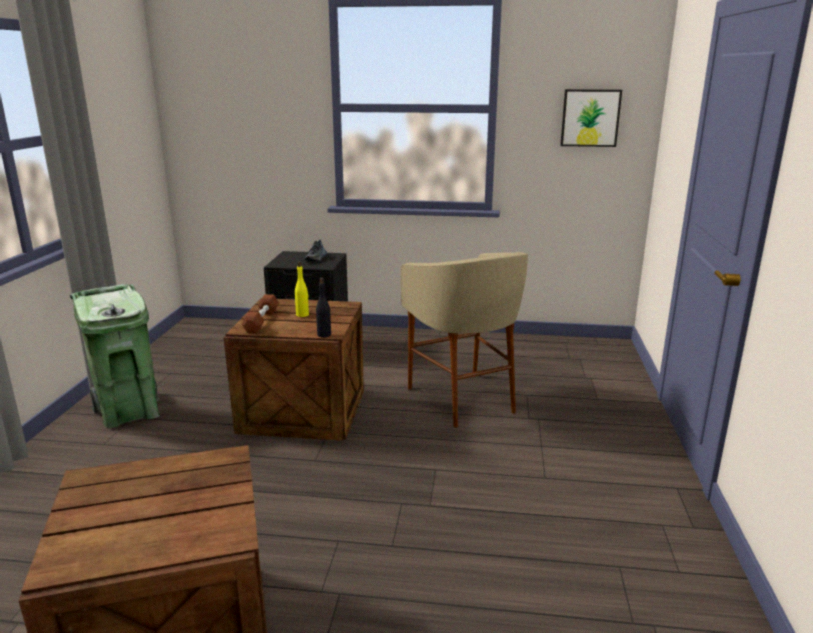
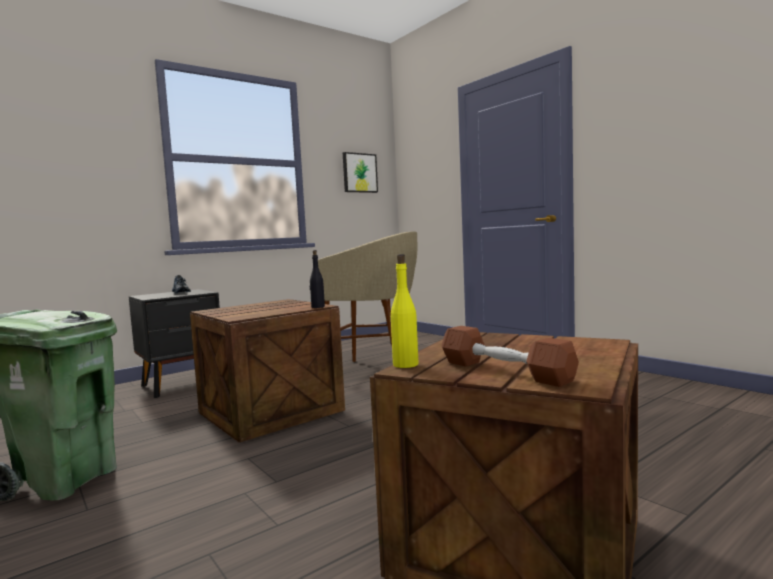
camera: 45 degrees left, 15 degrees down
(261, 321) = (238, 314): brown dumbbell -> brown dumbbell (504, 371)
(302, 314) = (264, 307): yellow bottle -> yellow bottle (405, 364)

